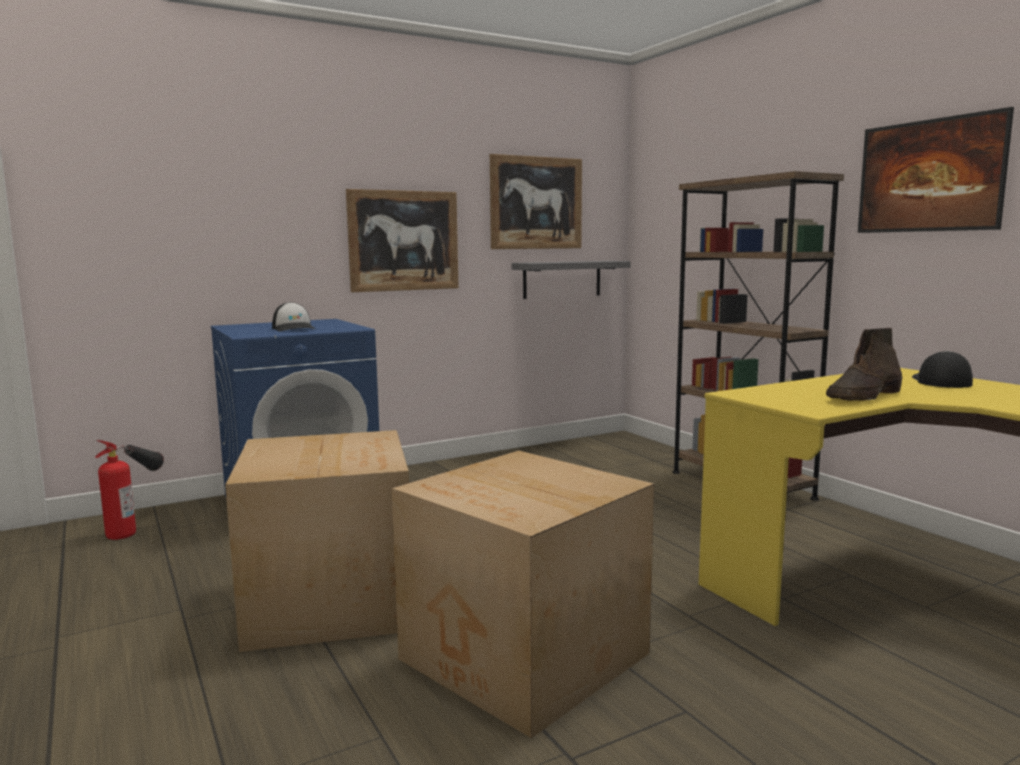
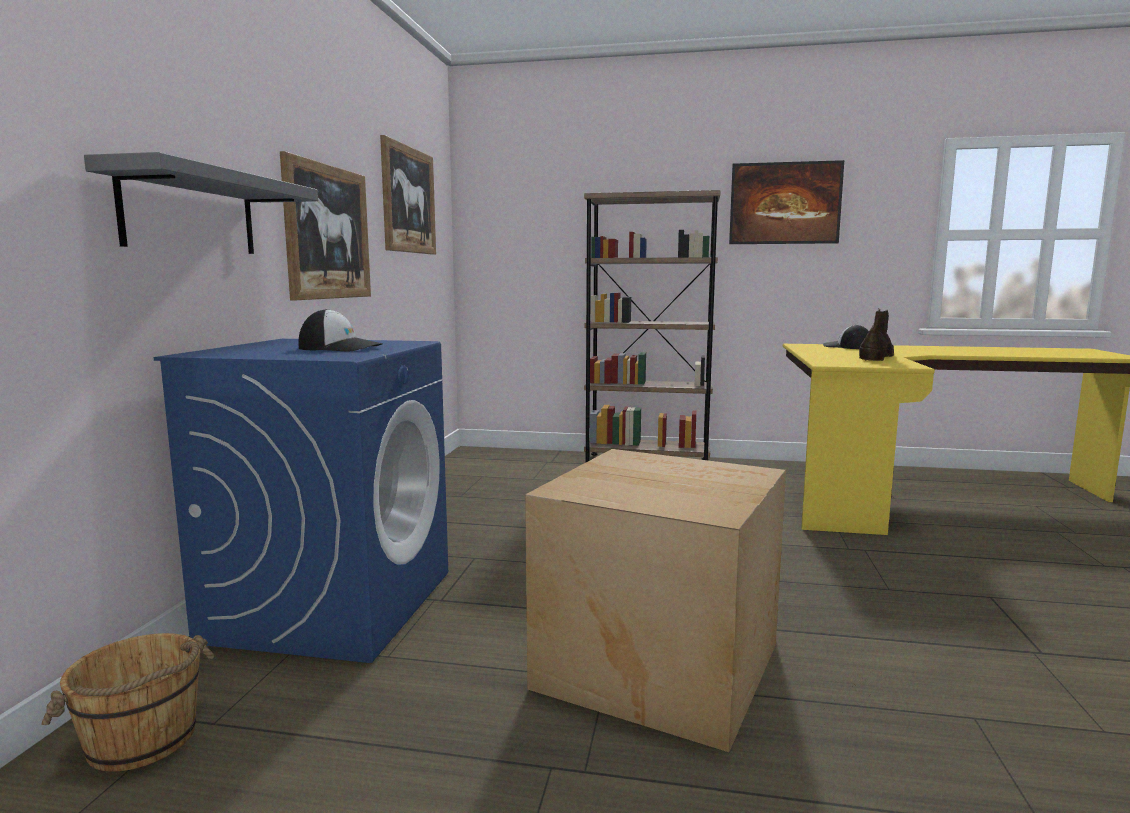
camera: 50 degrees left, 0 degrees up
(135, 525) = (143, 740): fire extinguisher -> brown bucket
(524, 658) = (871, 618): cardboard box -> none
(562, 279) = (425, 288): grey shelf -> grey shelf (191, 213)
(863, 397) = (876, 357): brown boot -> brown boot turned 150 degrees counterclockwise

